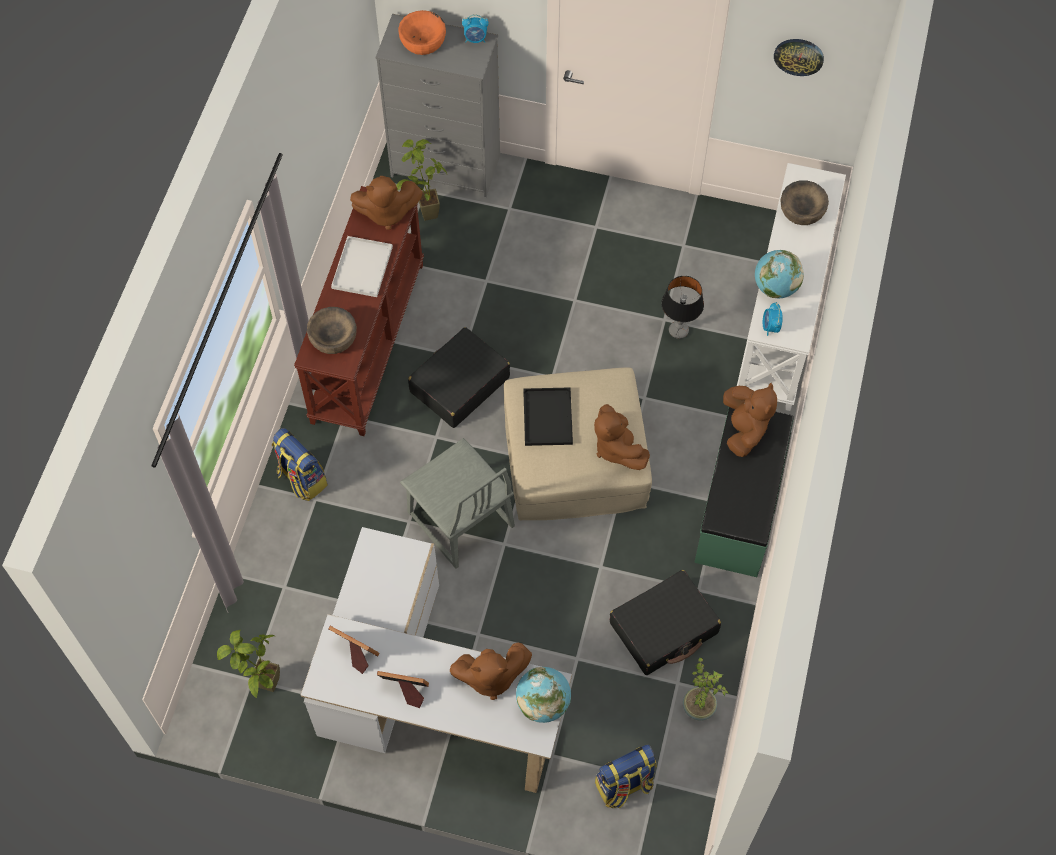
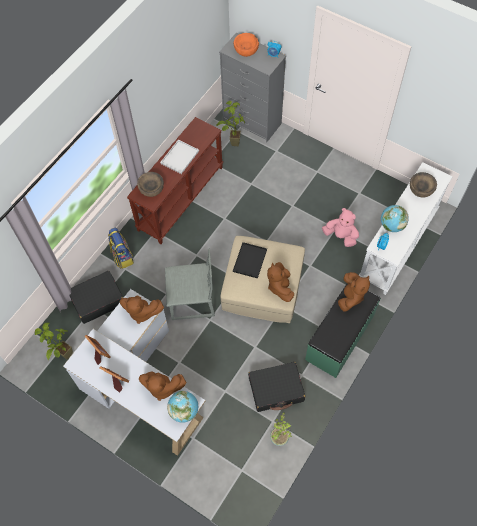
camera: 20 degrees right, 0 degrees up
(386, 213) = (202, 133): brown plush toy -> brown plush toy (141, 312)
(459, 385) = (218, 232): black suitcase -> black suitcase (97, 300)
(460, 520) = (192, 301): grey chair -> grey chair turned 75 degrees counterclockwise
(624, 786) = (224, 467): backpack -> none
(678, 331) = (340, 236): table lamp -> pink plush toy
(799, 56) = (439, 102): wall clock -> none

